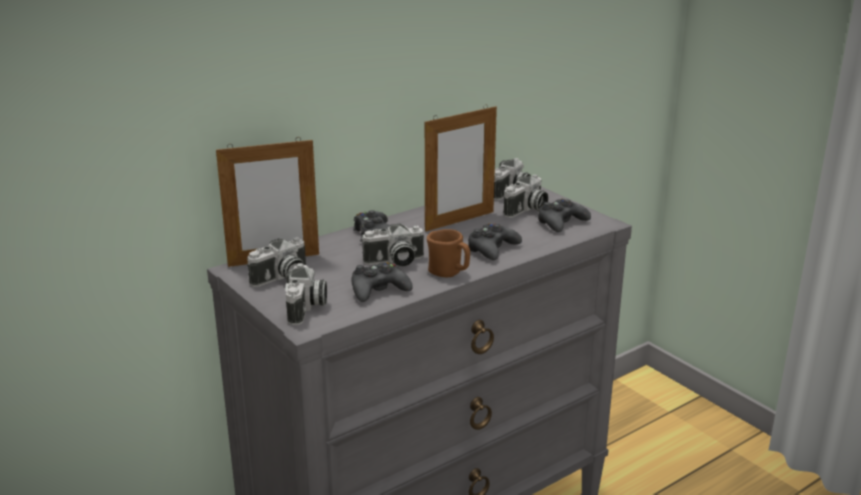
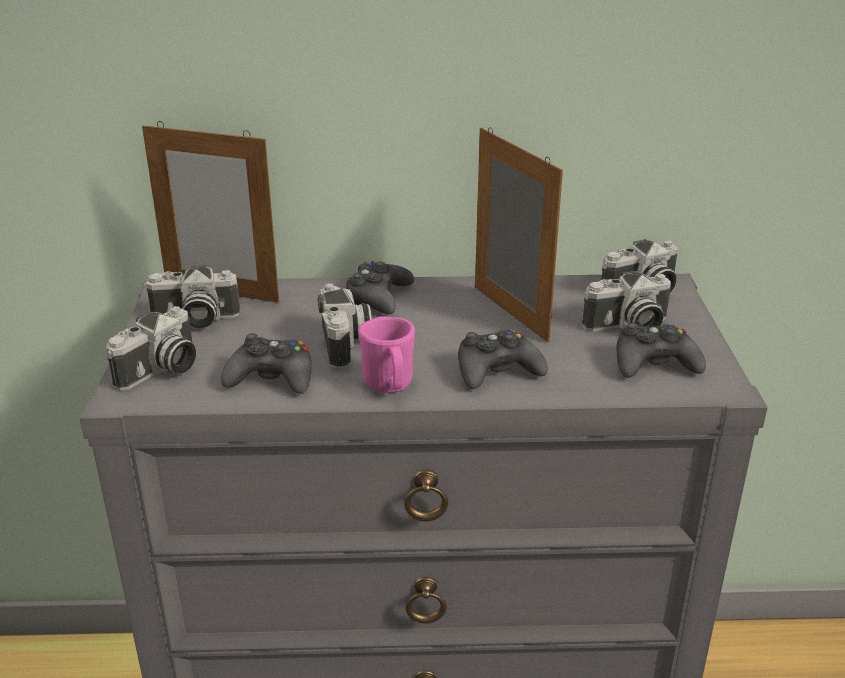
camera: 35 degrees right, 5 degrees up
(394, 262) = (346, 344): camera -> camera turned 120 degrees counterclockwise
(449, 273) = (390, 386): brown mug -> pink mug
(459, 221) = (510, 313): picture frame -> picture frame turned 120 degrees counterclockwise

